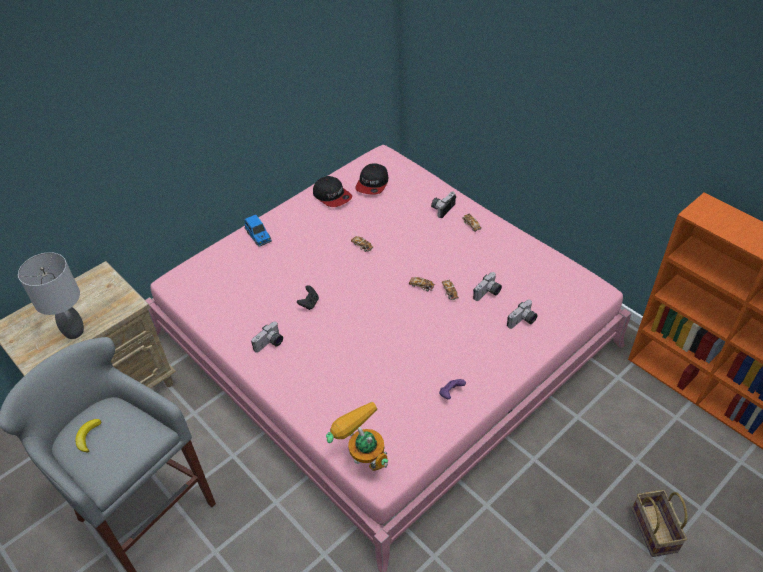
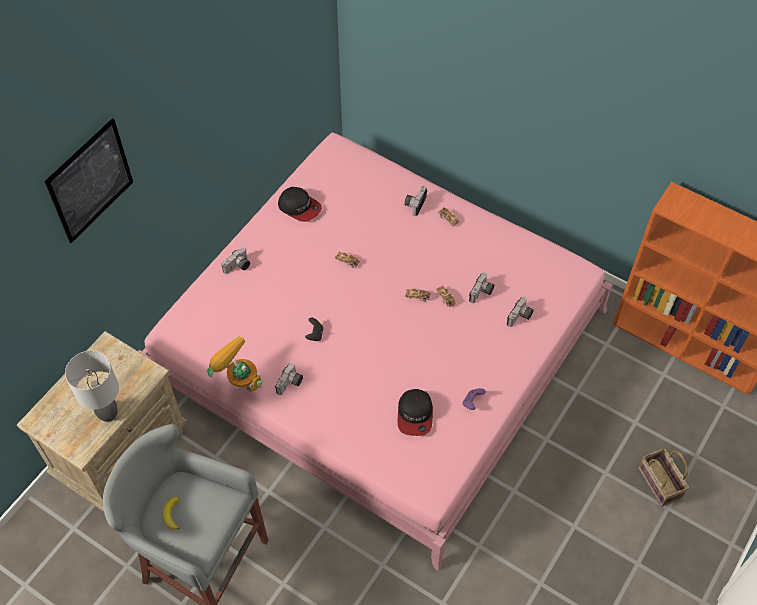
camera: 15 degrees left, 10 degrees up
(88, 84) = (90, 181): none -> picture
(258, 236) = (238, 267): toy car -> camera
(362, 458) = (410, 479): toy robot -> toy robot (239, 383)
(372, 184) = (337, 186): cap -> cap (415, 415)

